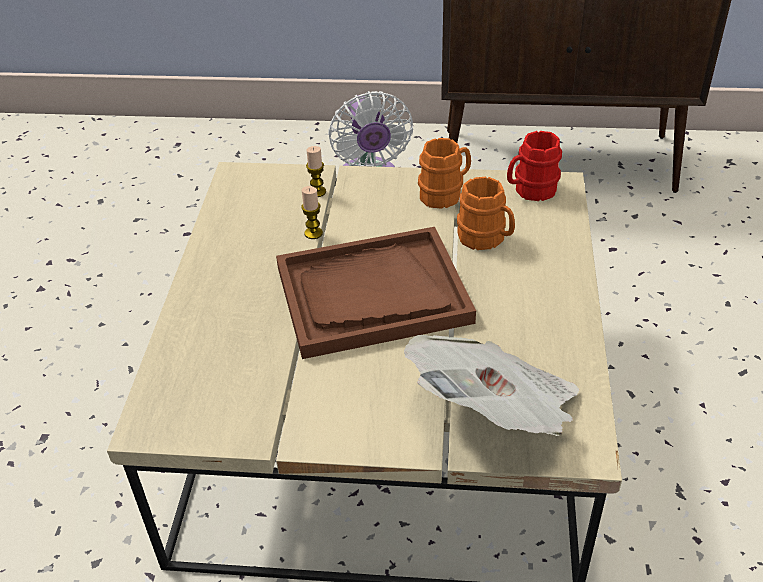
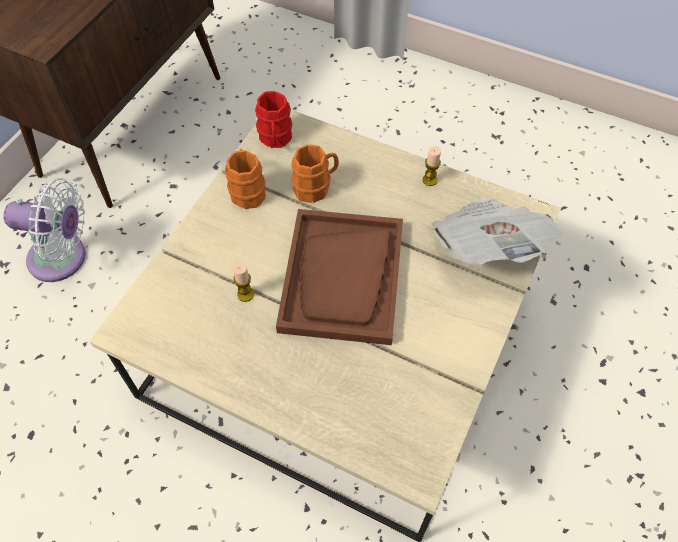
camera: 70 degrees left, 15 degrees up
(317, 192) = (190, 275): candle -> candle (429, 180)

